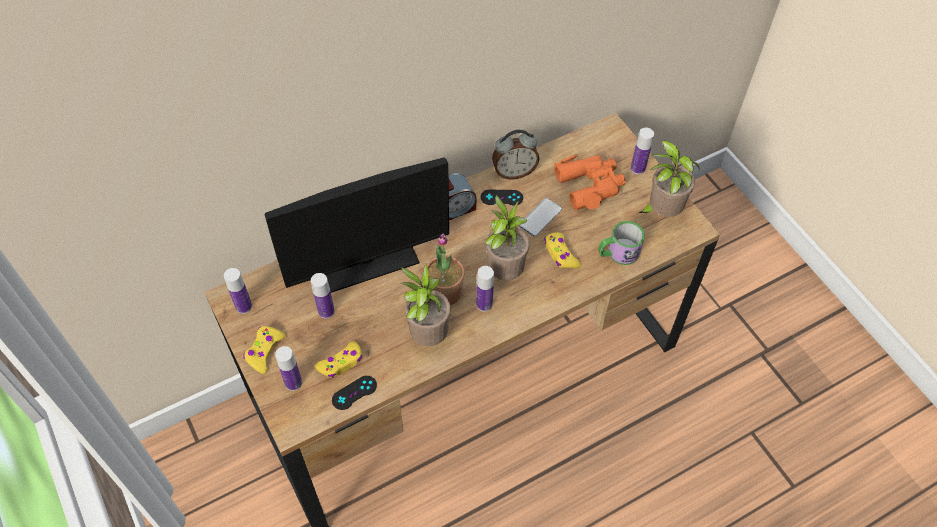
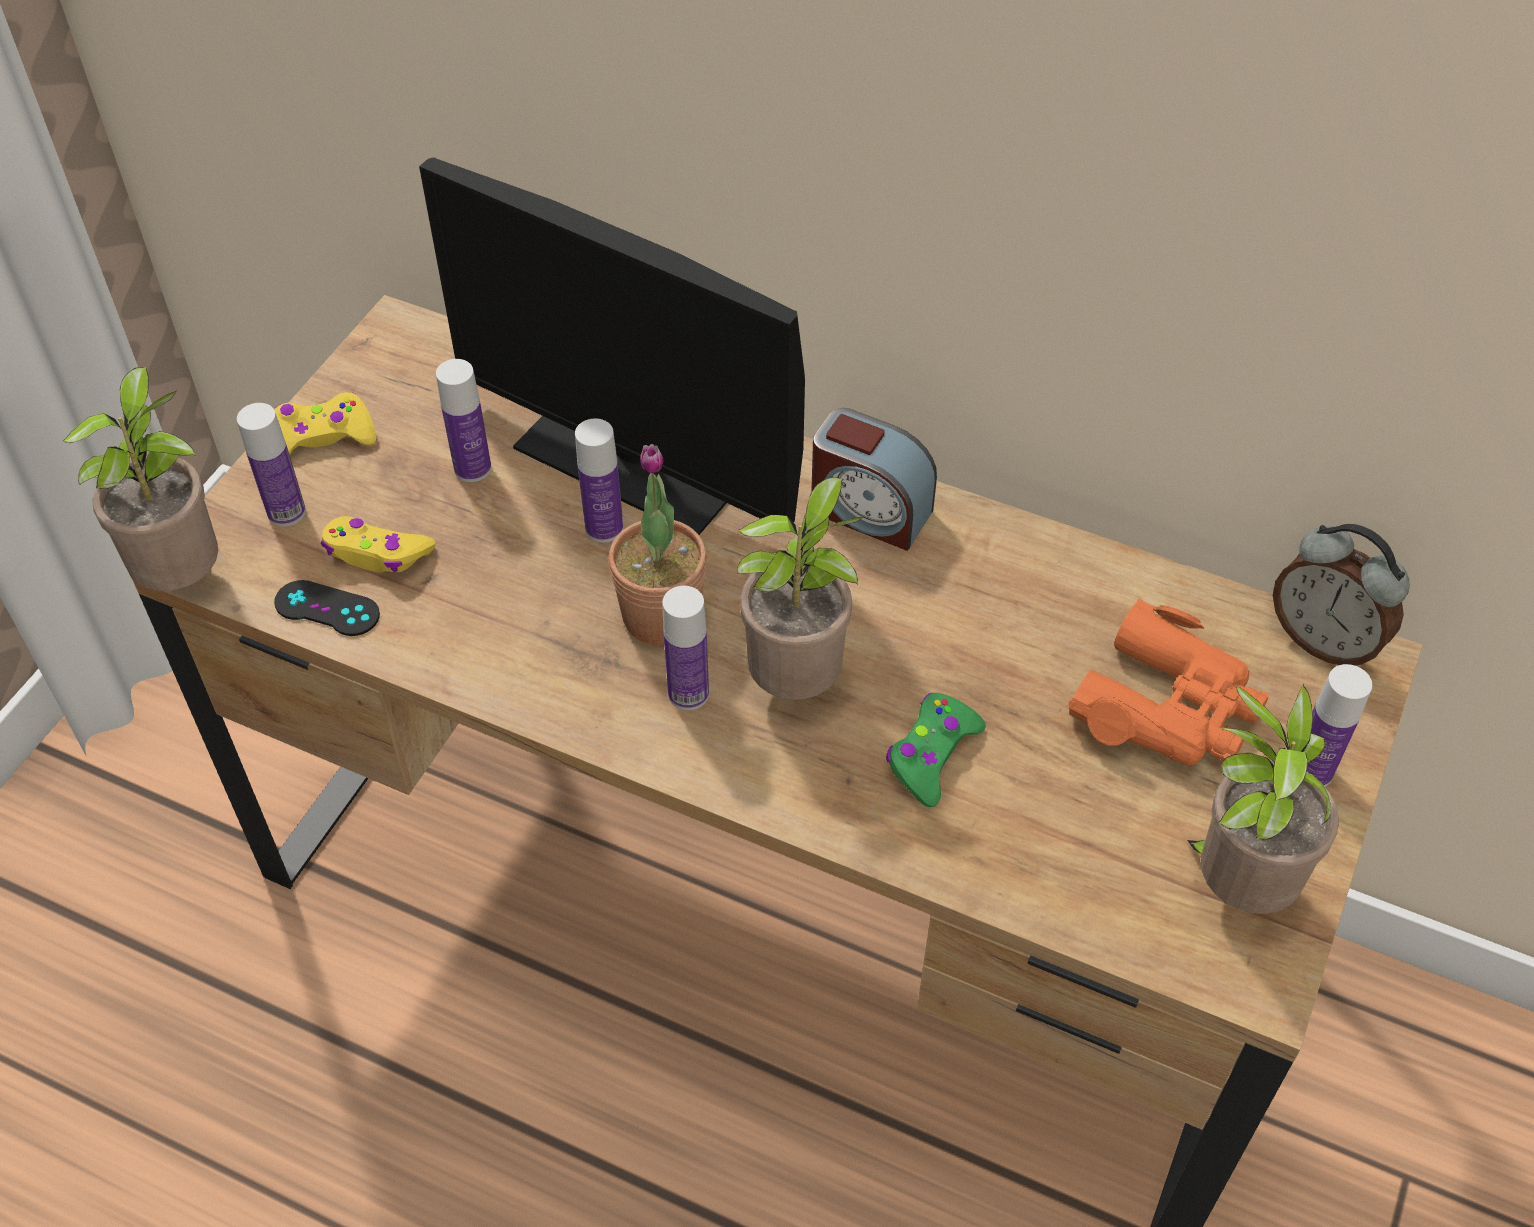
camera: 55 degrees right, 5 degrees down
(243, 306) = (394, 358): bottle -> bottle (604, 528)
(427, 335) = (539, 644): potted plant -> potted plant (186, 576)
(501, 197) = (978, 574): black game controller -> none
(514, 172) = (1063, 558): alarm clock -> alarm clock (1323, 640)
(540, 217) = (993, 666): phone -> none
(560, 254) = (931, 755): yellow game controller -> green game controller
(618, 253) = (1036, 861): mug -> none

